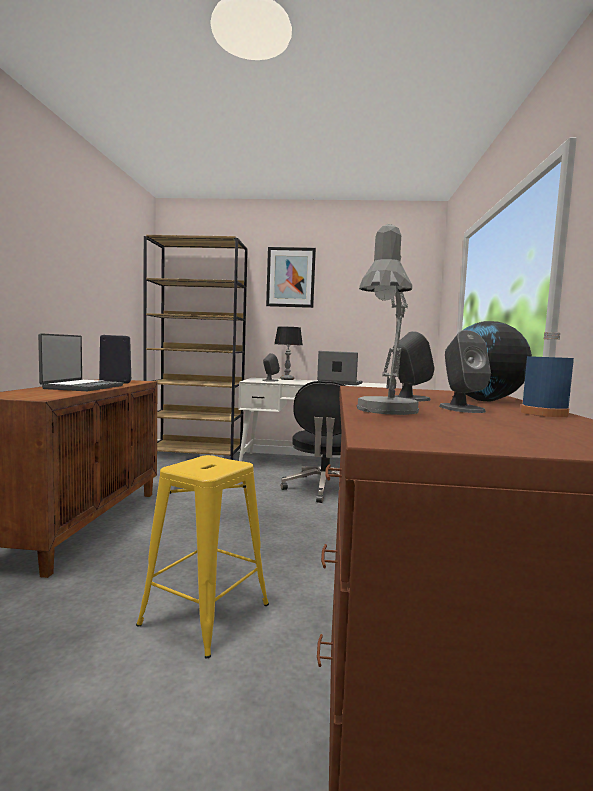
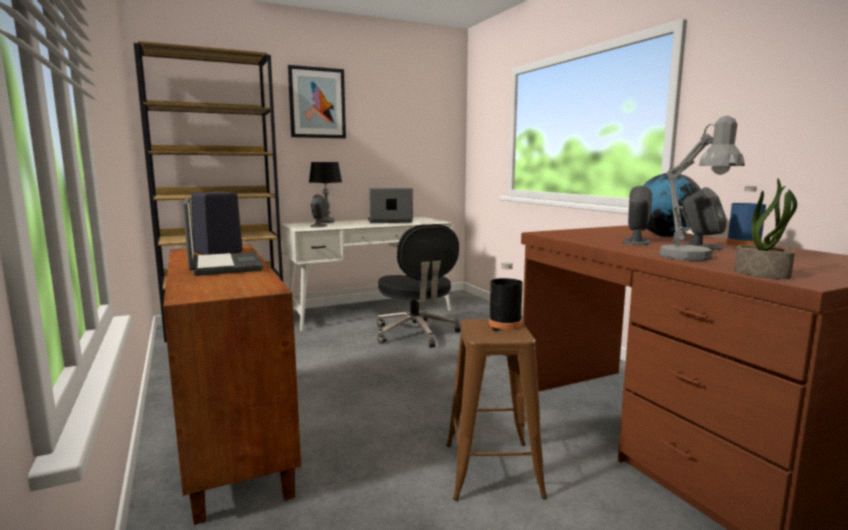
camera: 30 degrees left, 5 degrees up
(204, 615) = (492, 470): yellow stool -> brown stool
(226, 464) = (505, 324): none -> black bottle
(378, 428) = (762, 274): none -> potted plant

